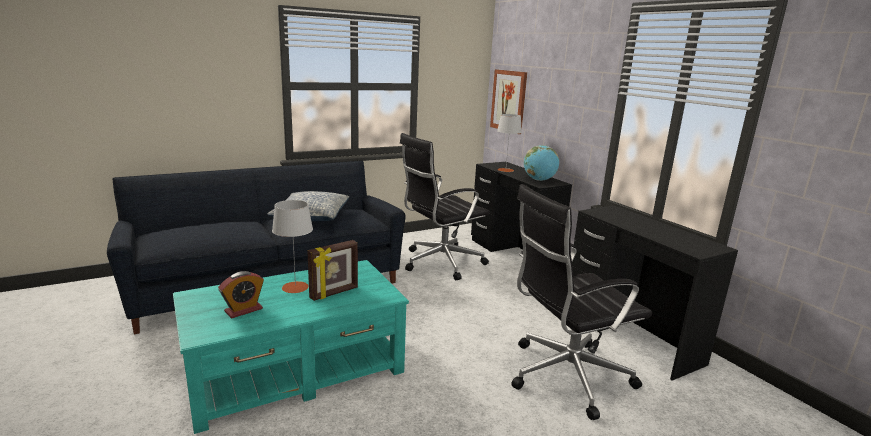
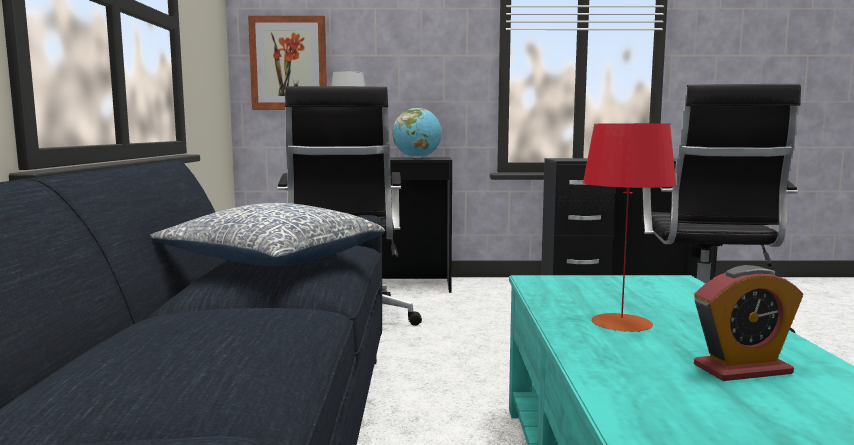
camera: 60 degrees left, 10 degrees down
(243, 310) = (742, 369): alarm clock -> alarm clock turned 90 degrees clockwise
(295, 287) = (621, 322): grey table lamp -> red table lamp
(334, 293) = (658, 303): picture frame -> none

